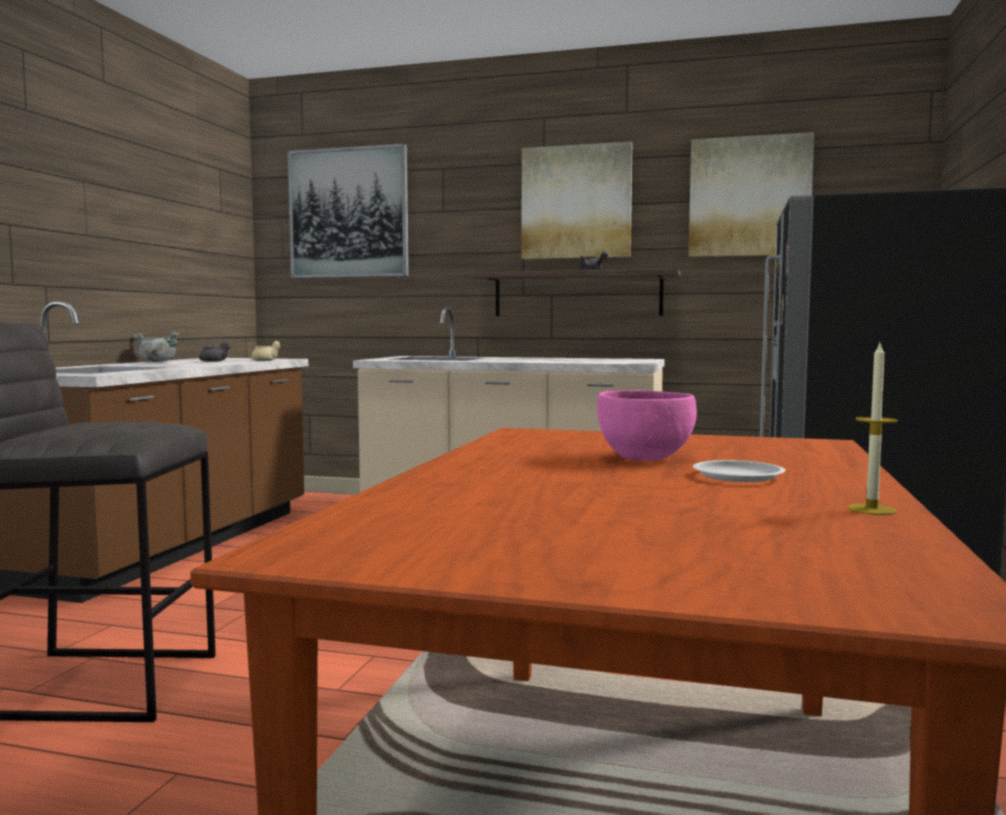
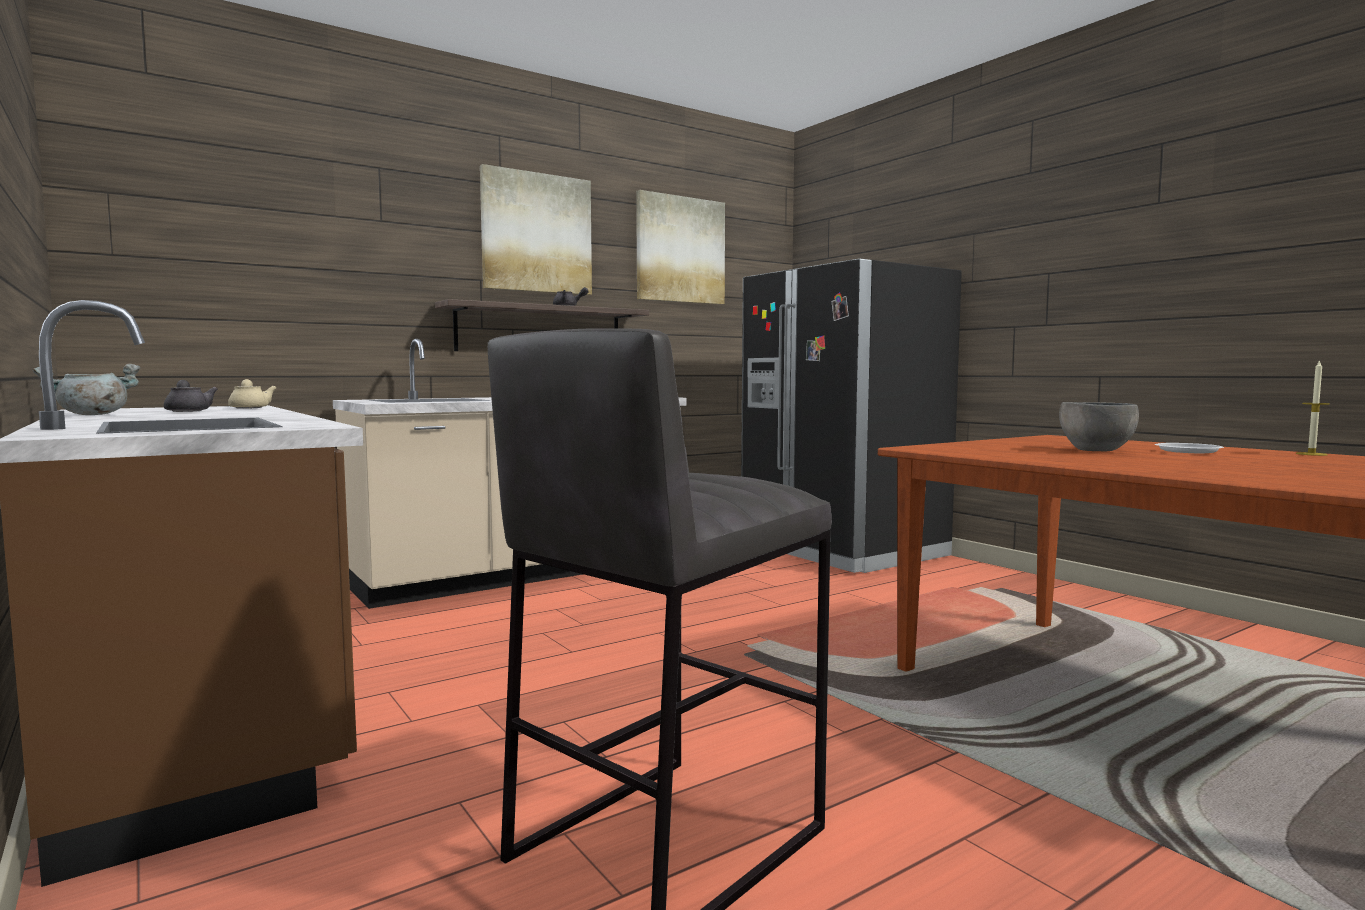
camera: 50 degrees left, 0 degrees up
(348, 213) = (239, 203): picture -> none
(644, 458) = (1096, 450): pink bowl -> grey bowl

